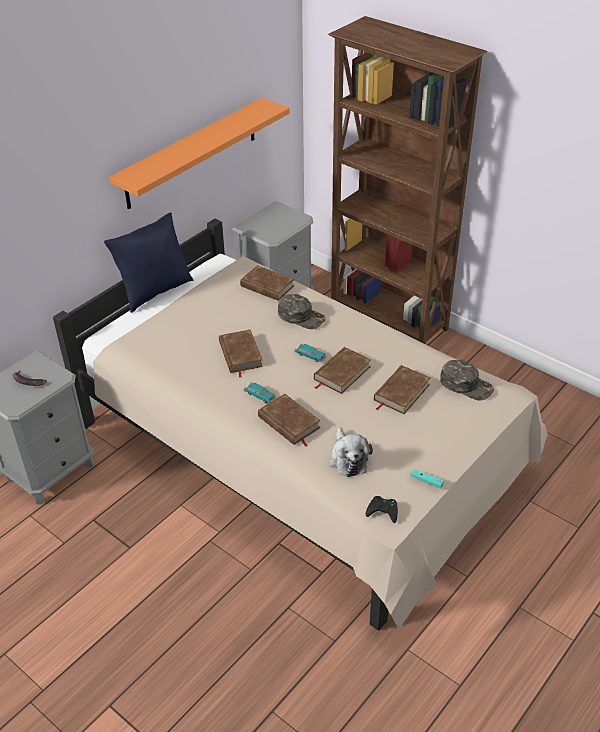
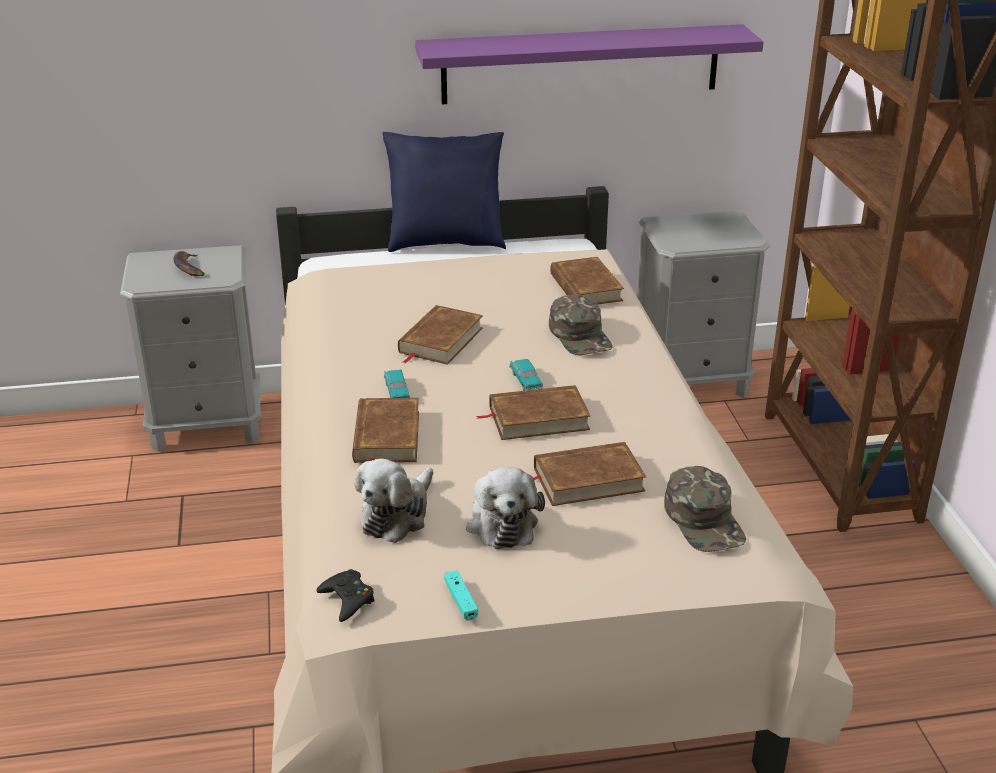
camera: 40 degrees right, 10 degrees down
(192, 153) = (581, 64): orange shelf -> purple shelf
(394, 435) = (501, 522): none -> plush toy

